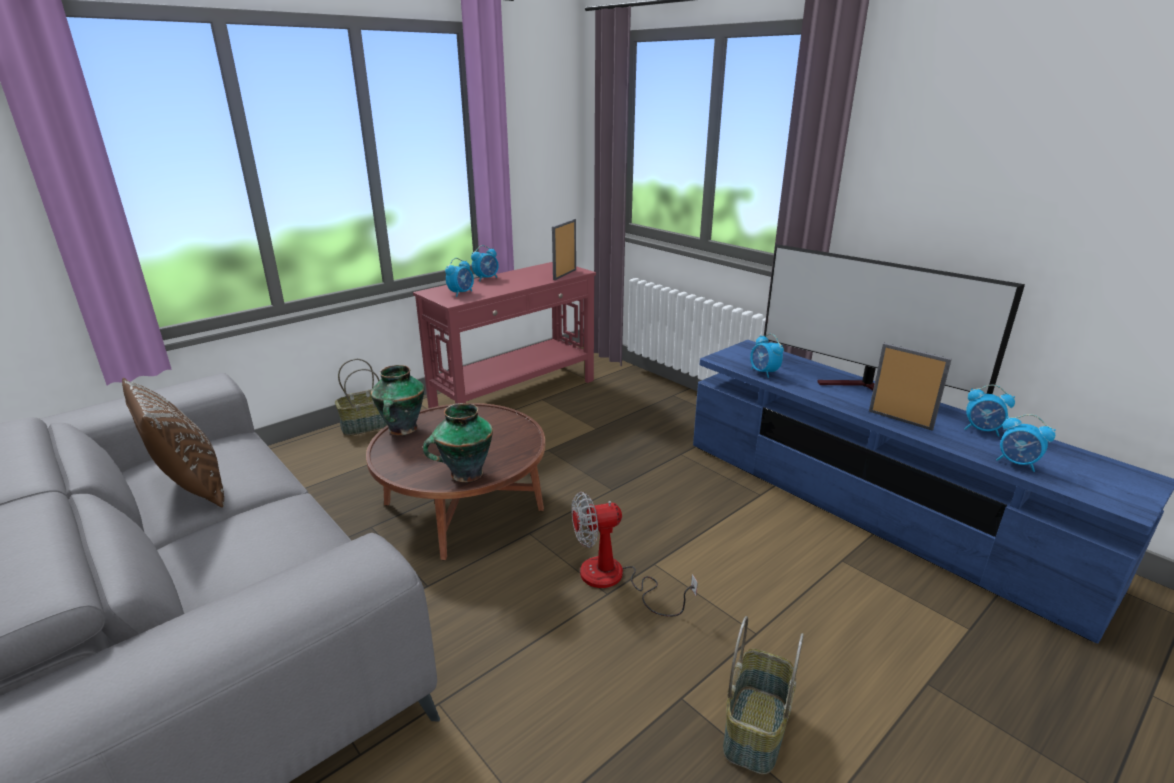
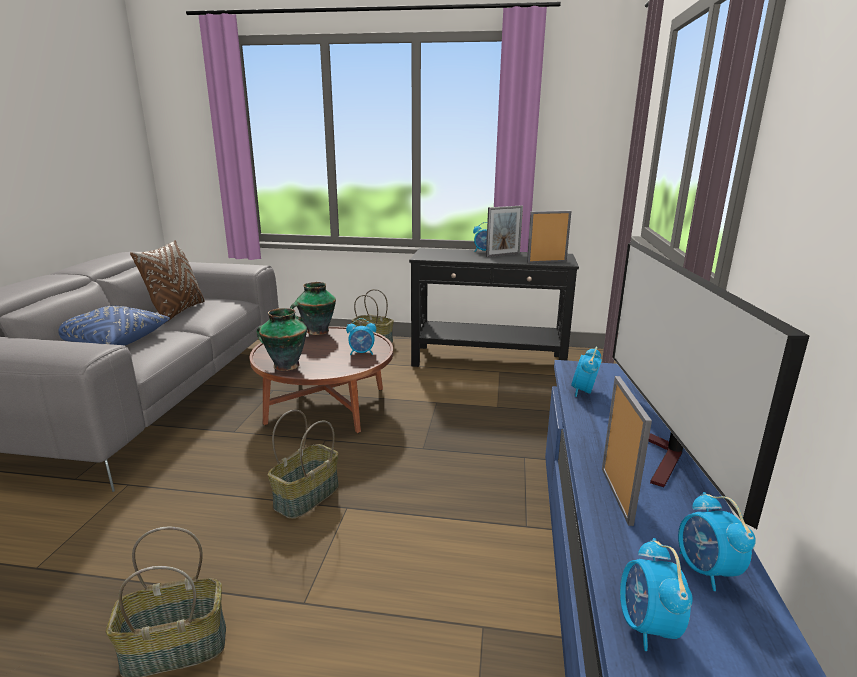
camera: 50 degrees right, 5 degrees down
(215, 563) = (111, 341): none -> blue pillow
(461, 293) = (442, 255): alarm clock -> alarm clock (362, 353)
(512, 277) = (503, 255): none -> picture frame
(515, 394) = (489, 361): red console table -> black console table
(615, 580) = (307, 497): fan -> basket

